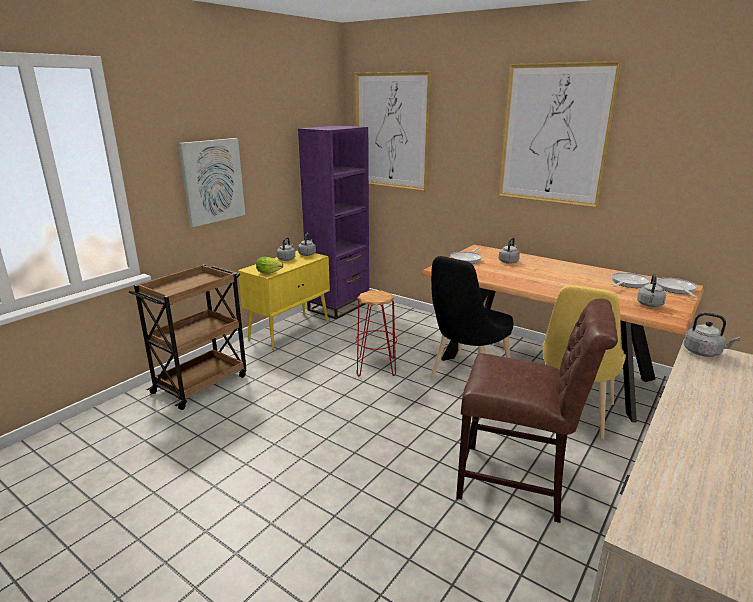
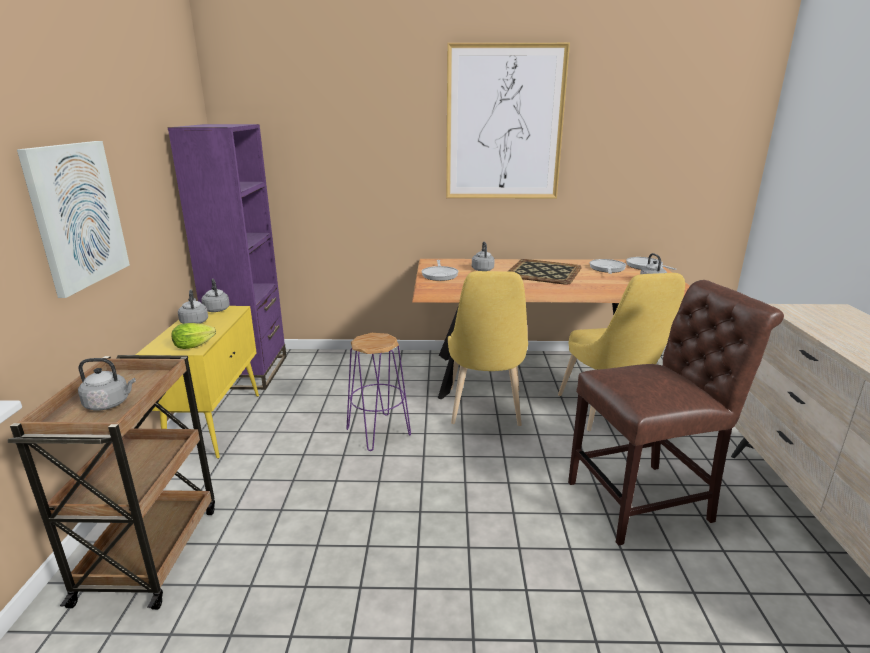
camera: 35 degrees left, 0 degrees up
(376, 366) = (379, 432): red stool -> purple stool
(391, 131) = (289, 129): picture -> none
(467, 378) = (485, 410): black chair -> yellow chair
(558, 274) = (543, 272): none -> tray
(704, 352) = (793, 311): grey kettle -> grey kettle (110, 404)

